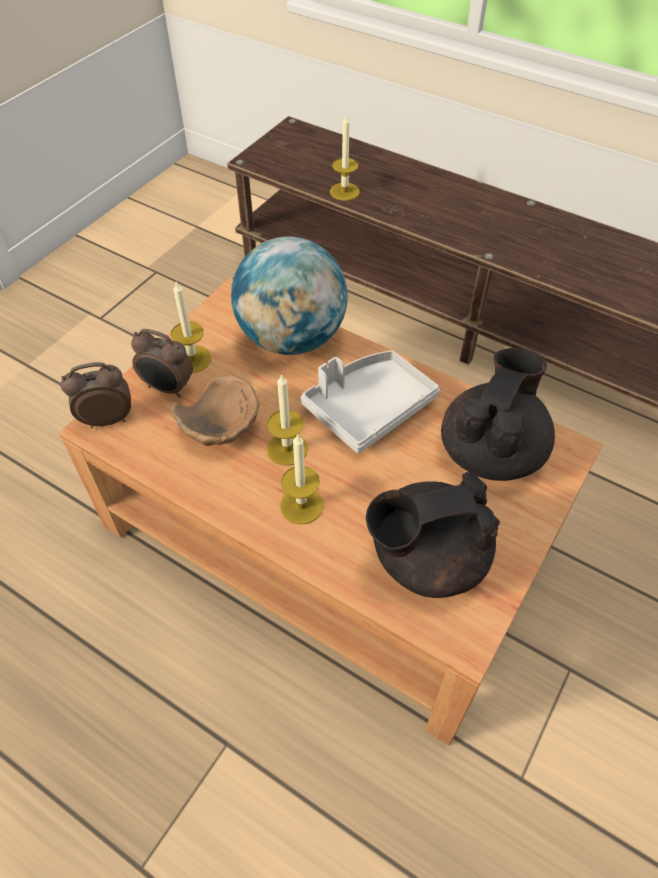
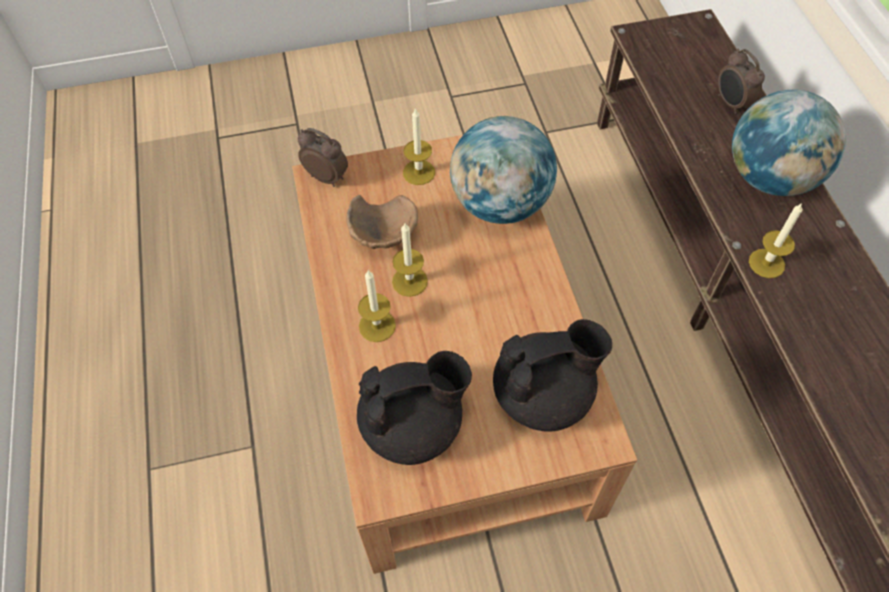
camera: 45 degrees right, 5 degrees up
(168, 388) = (382, 182): alarm clock -> alarm clock (731, 103)
(344, 191) = (678, 108): candle -> candle (766, 263)
(368, 407) = (495, 295): grey tray -> none
(426, 558) = (413, 425): black teapot -> black teapot turned 135 degrees clockwise
(457, 201) = (769, 178): none -> globe

